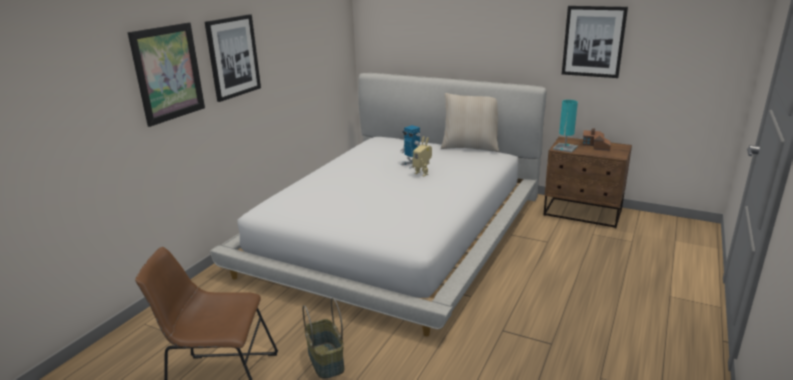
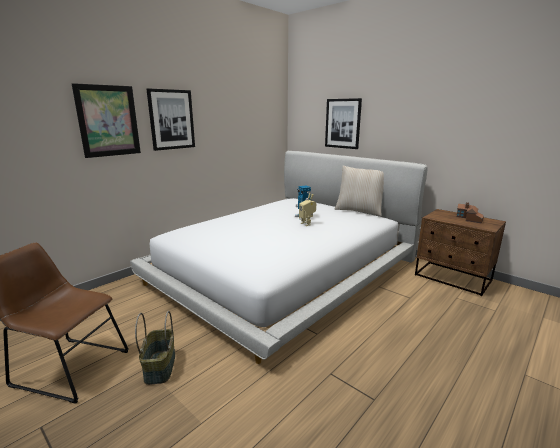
camera: 15 degrees right, 5 degrees down
(565, 148) = (438, 217): turquoise table lamp -> none
(593, 41) = (474, 125): picture -> picture (343, 123)

